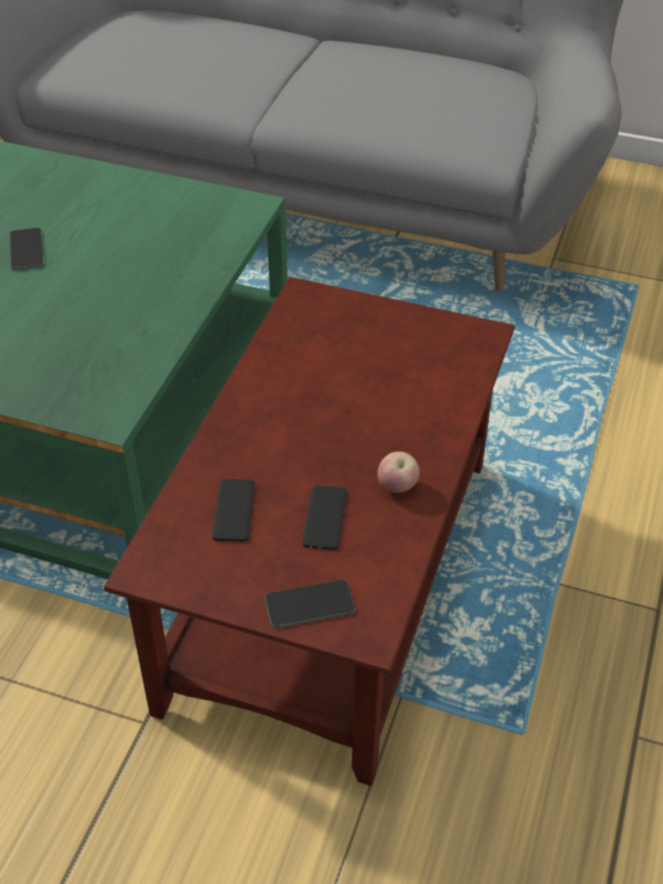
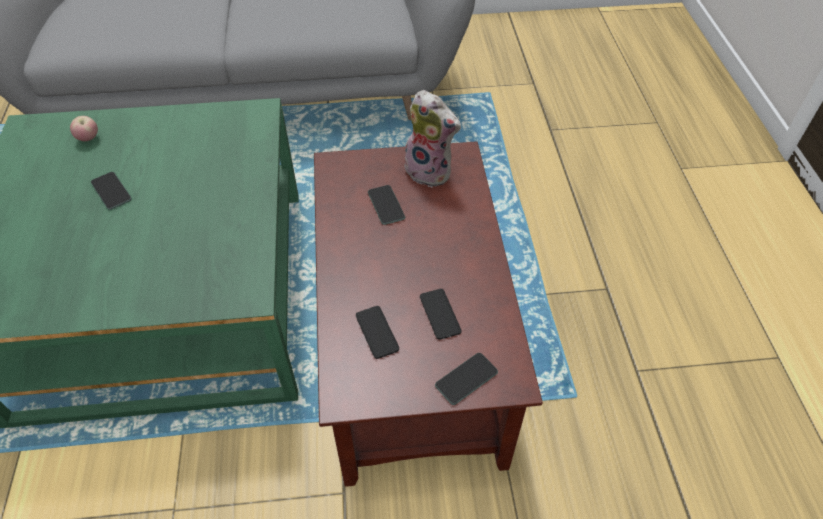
camera: 25 degrees left, 5 degrees up
(340, 367) = (386, 205): none -> phone
(397, 487) = (472, 275): apple -> apple (88, 138)
(425, 344) = (431, 171): none -> plush toy

